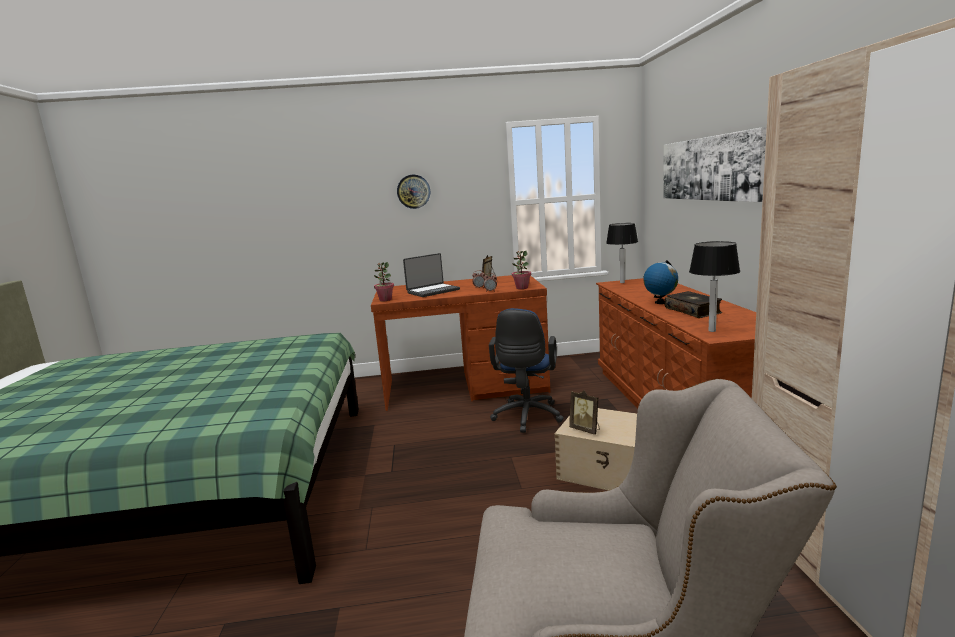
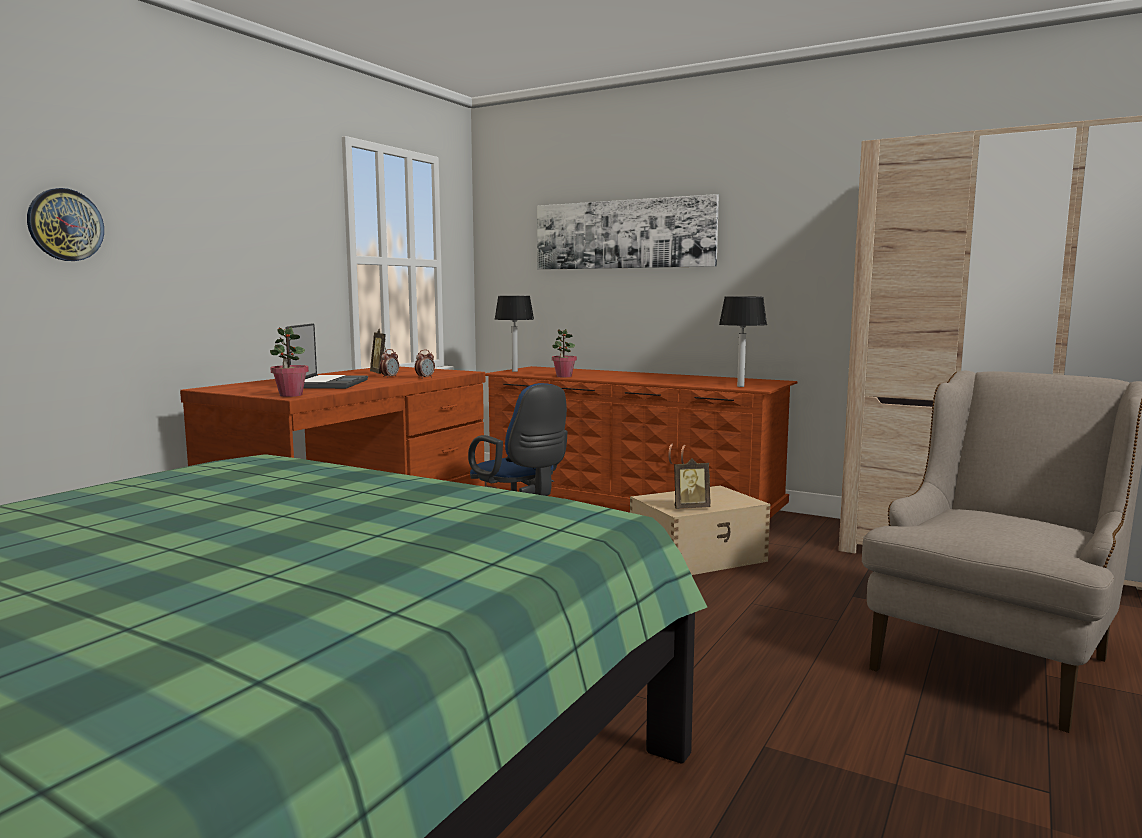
camera: 55 degrees left, 5 degrees down
(413, 191) = (218, 218): wall clock -> wall clock (65, 225)
(522, 288) = (453, 373): potted plant -> potted plant (564, 376)
(660, 303) = (622, 378): globe -> none
(693, 311) = (674, 380): book -> none

